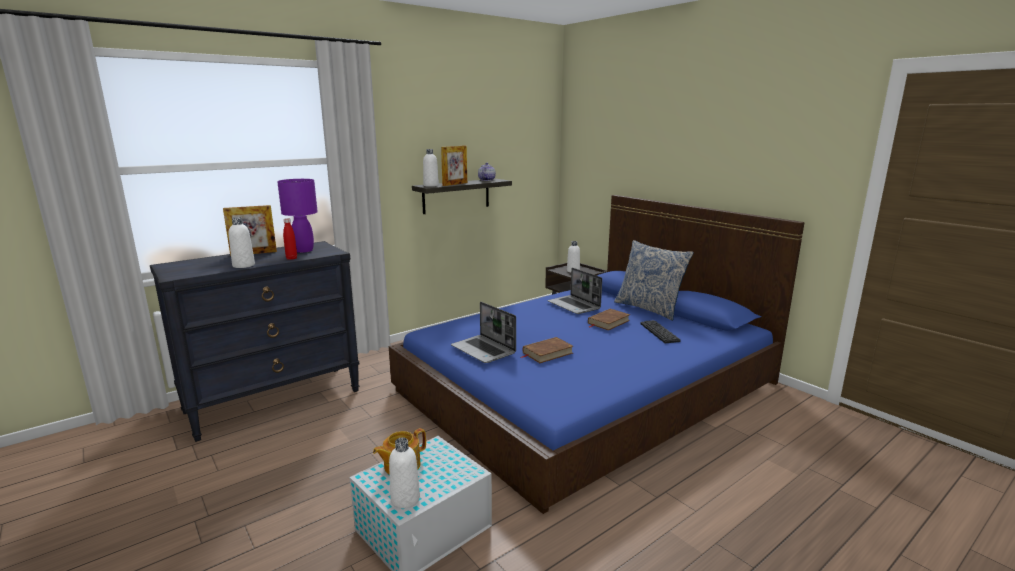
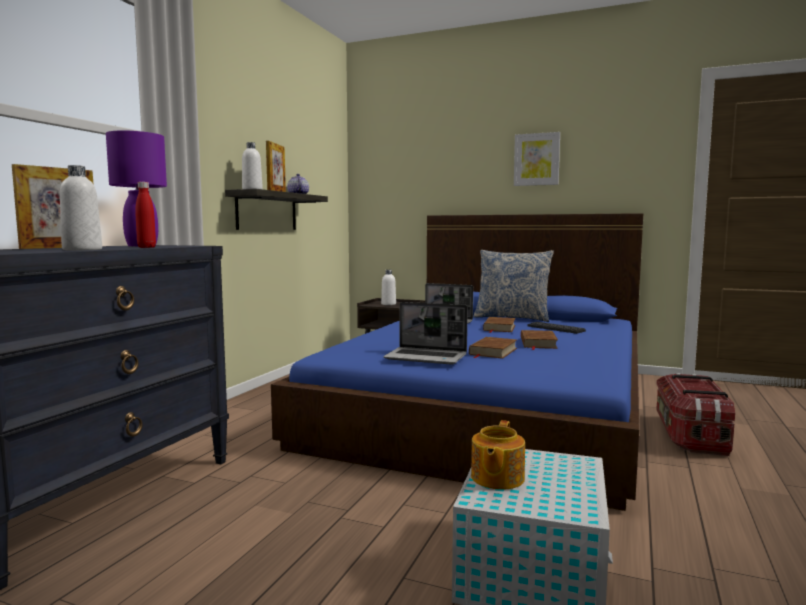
camera: 30 degrees left, 10 degrees down
(405, 499) = (564, 504): white bottle -> none
(602, 350) = (537, 343): none -> brown book
(709, 151) = (536, 159): none -> picture
(714, 467) = (690, 435): none -> storage box

